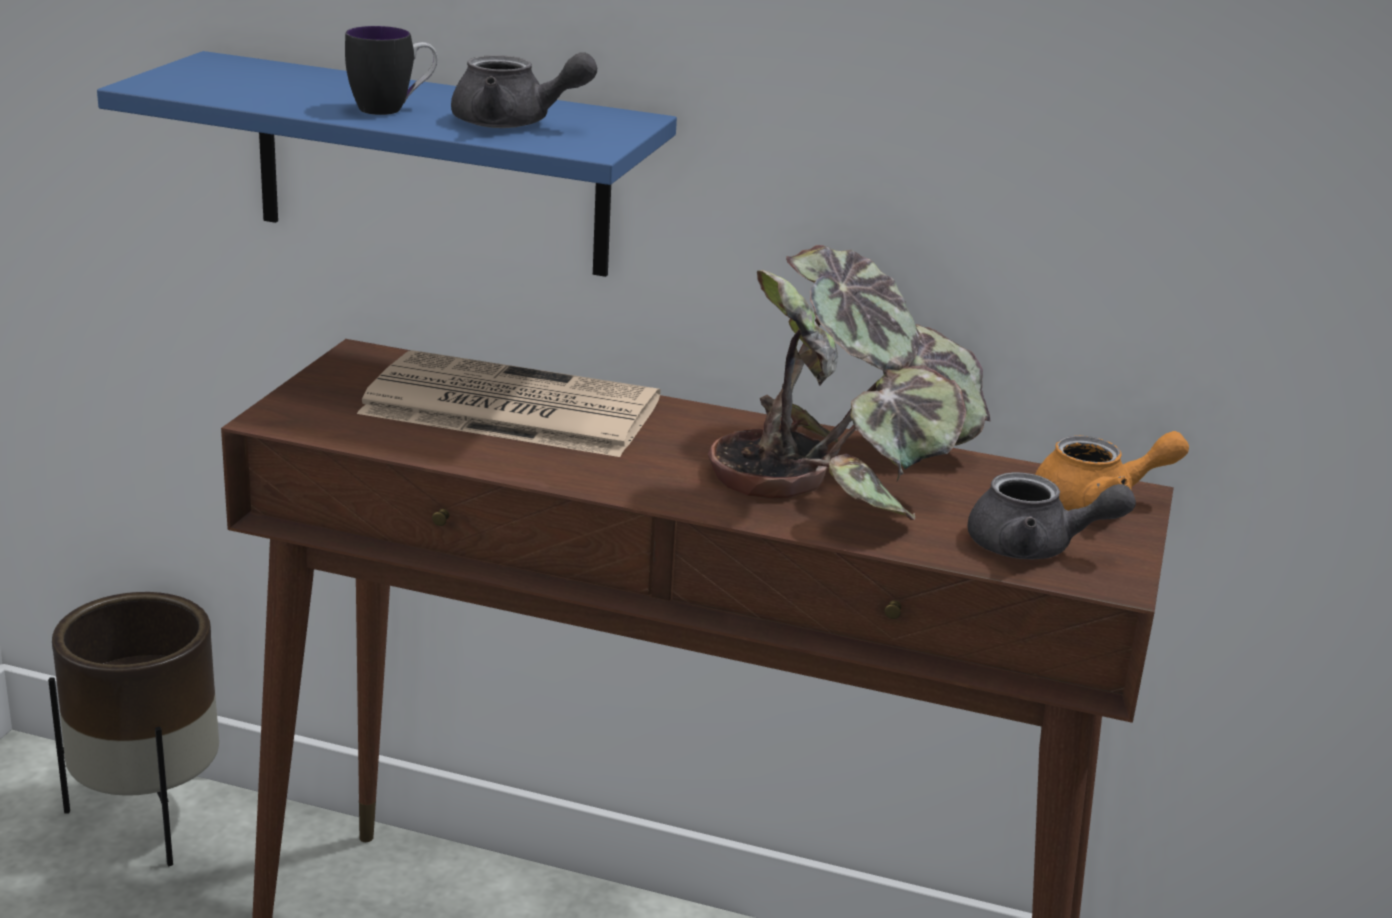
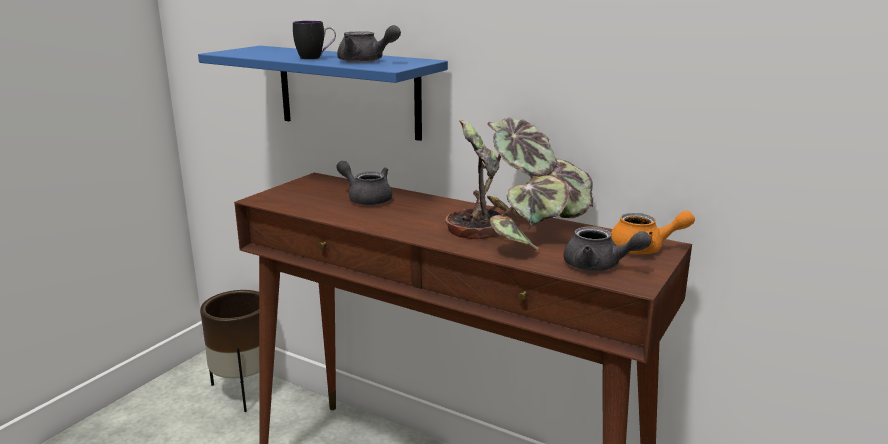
camera: 15 degrees right, 5 degrees down
(506, 407) = (366, 198): newspaper -> grey teapot

